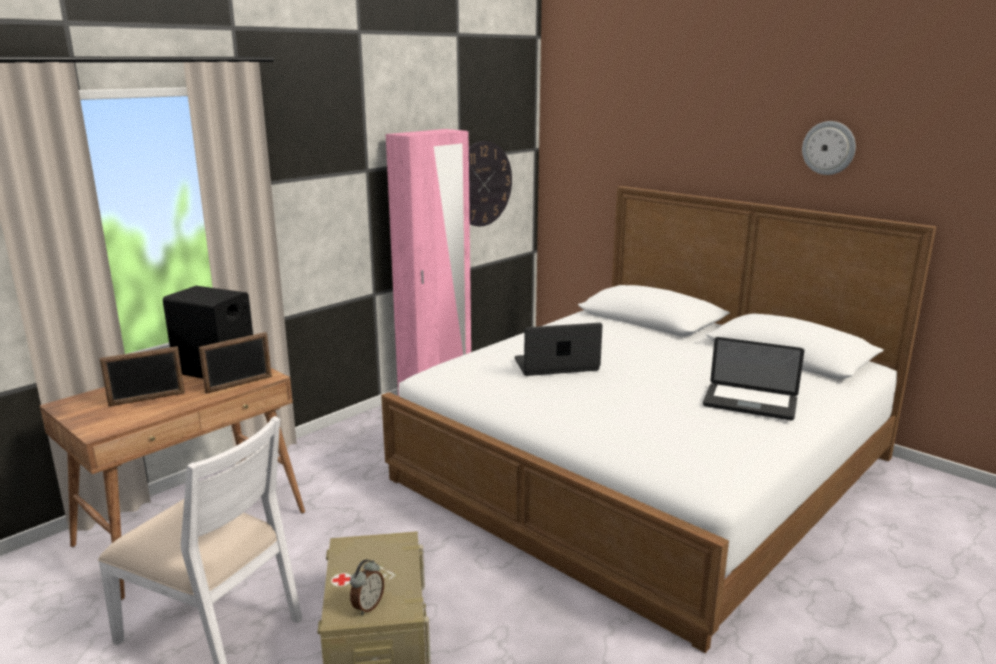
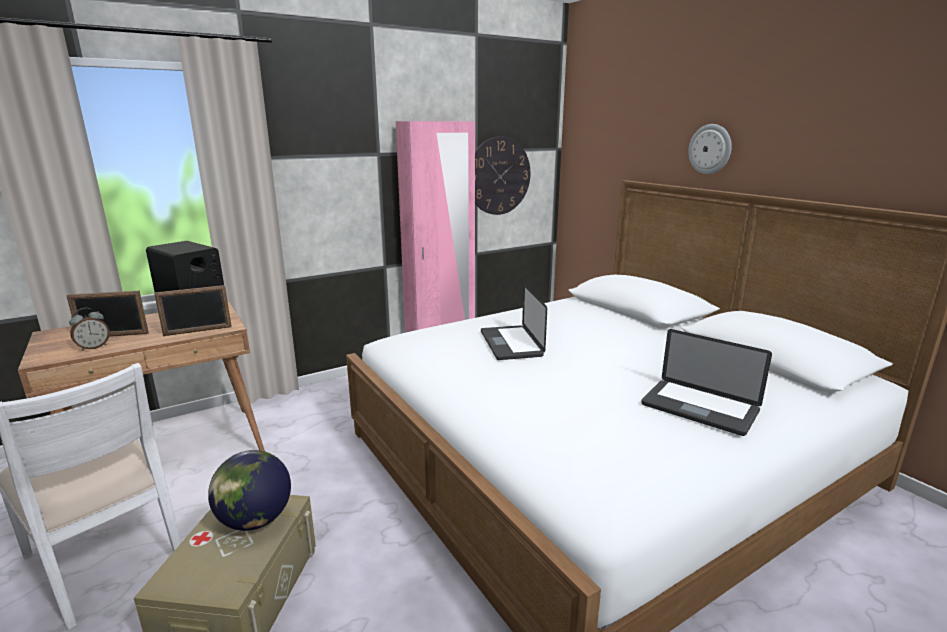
camera: 15 degrees right, 0 degrees up
(367, 606) = (199, 576): alarm clock -> alarm clock (93, 347)
(382, 557) = (255, 520): none -> globe
(556, 365) = (511, 344): laptop -> laptop turned 105 degrees counterclockwise
(829, 148) = (844, 130): wall clock -> wall clock (710, 149)

